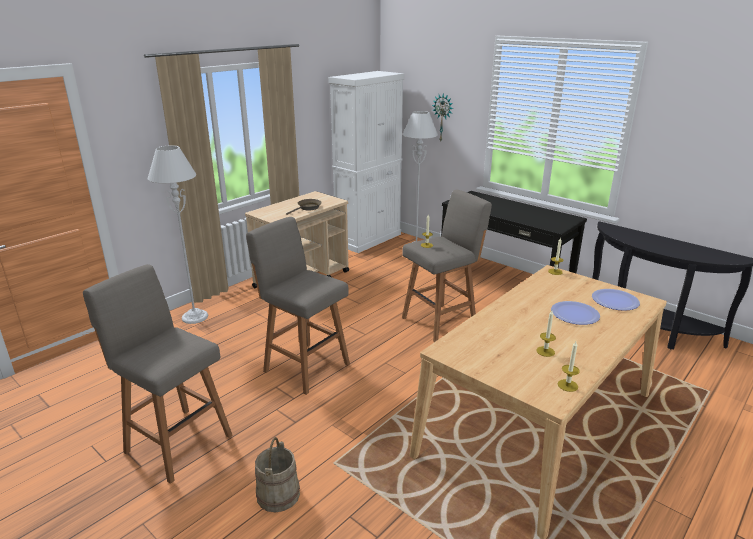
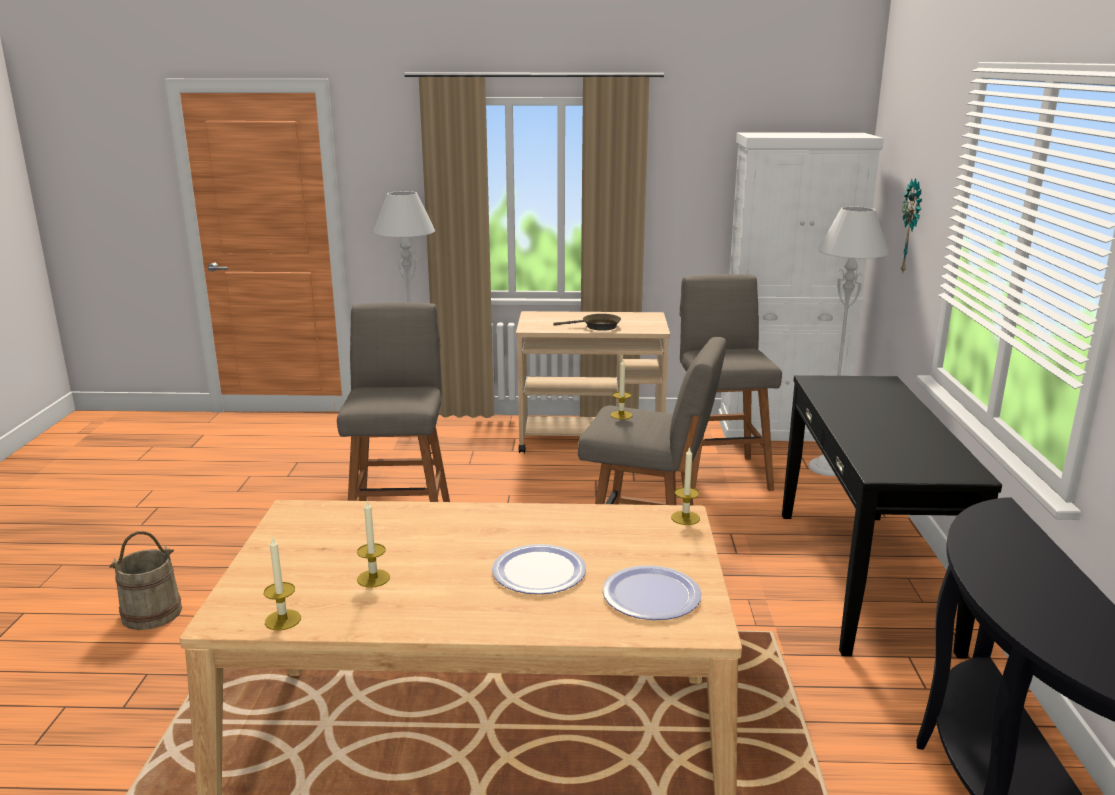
camera: 50 degrees right, 5 degrees down
(176, 442) = (191, 523): grey stool -> grey stool (719, 473)

